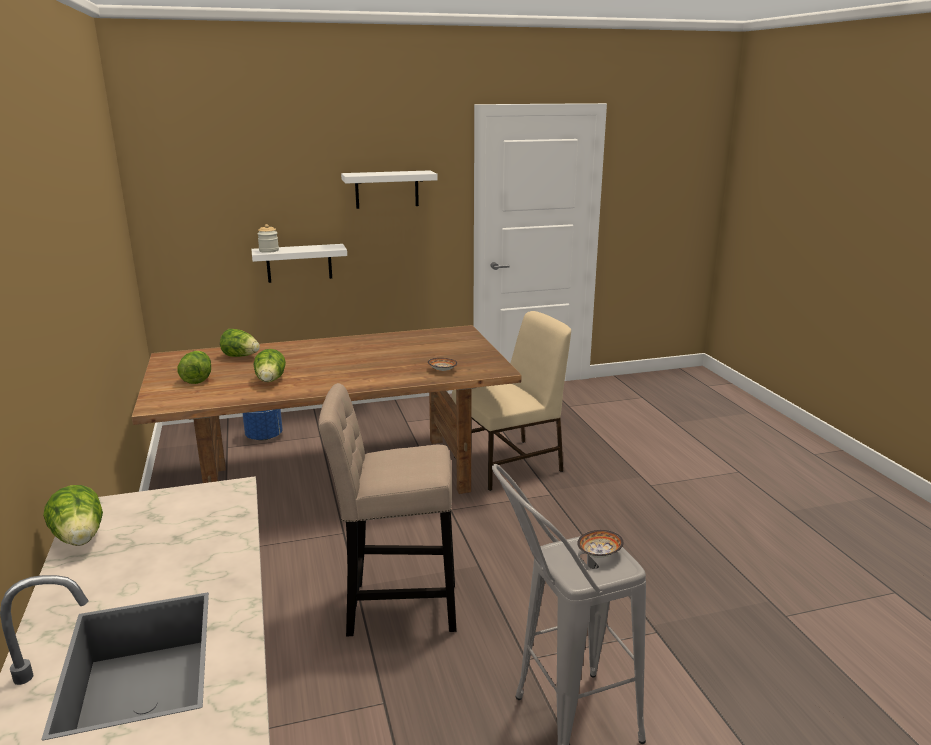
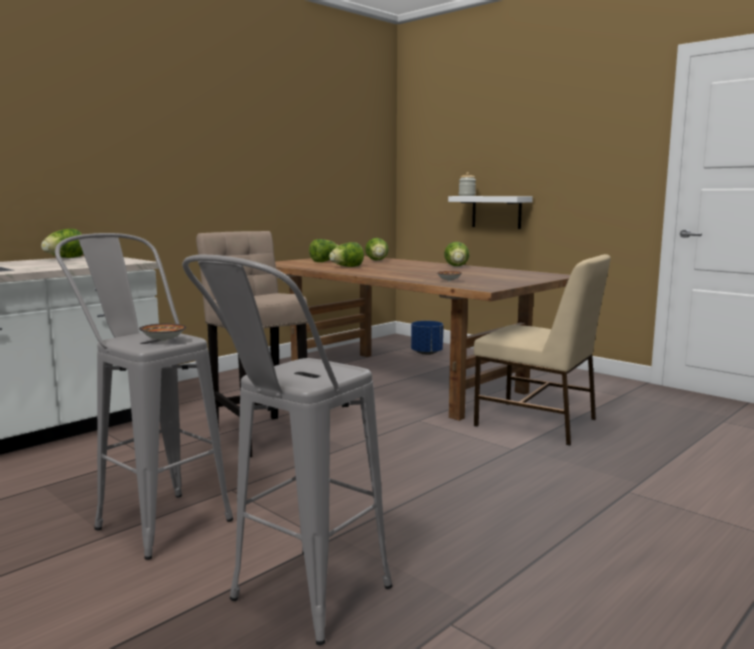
camera: 60 degrees right, 10 degrees down
(351, 342) = (457, 266): none -> lettuce
(387, 189) = (576, 143): white shelf -> none
(745, 674) = (295, 605): none -> grey stool

